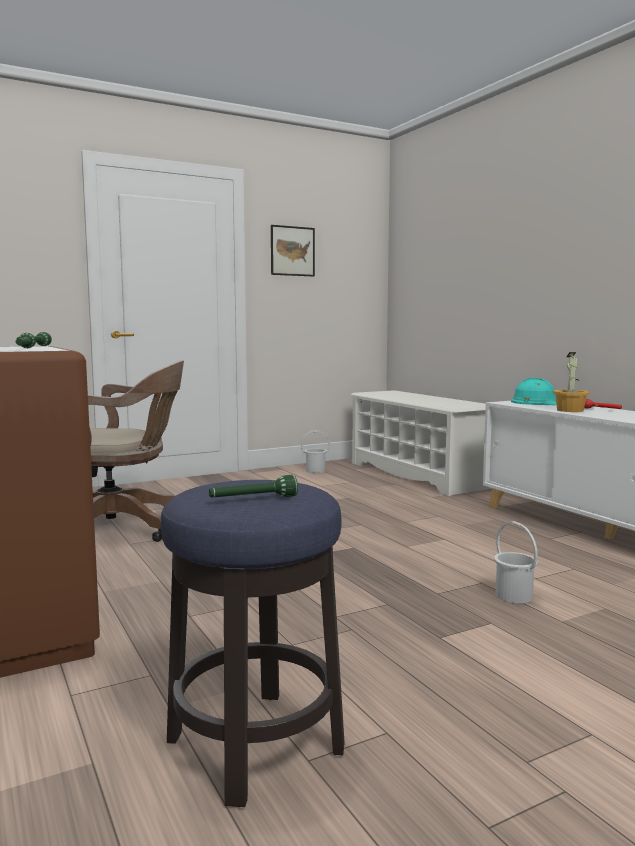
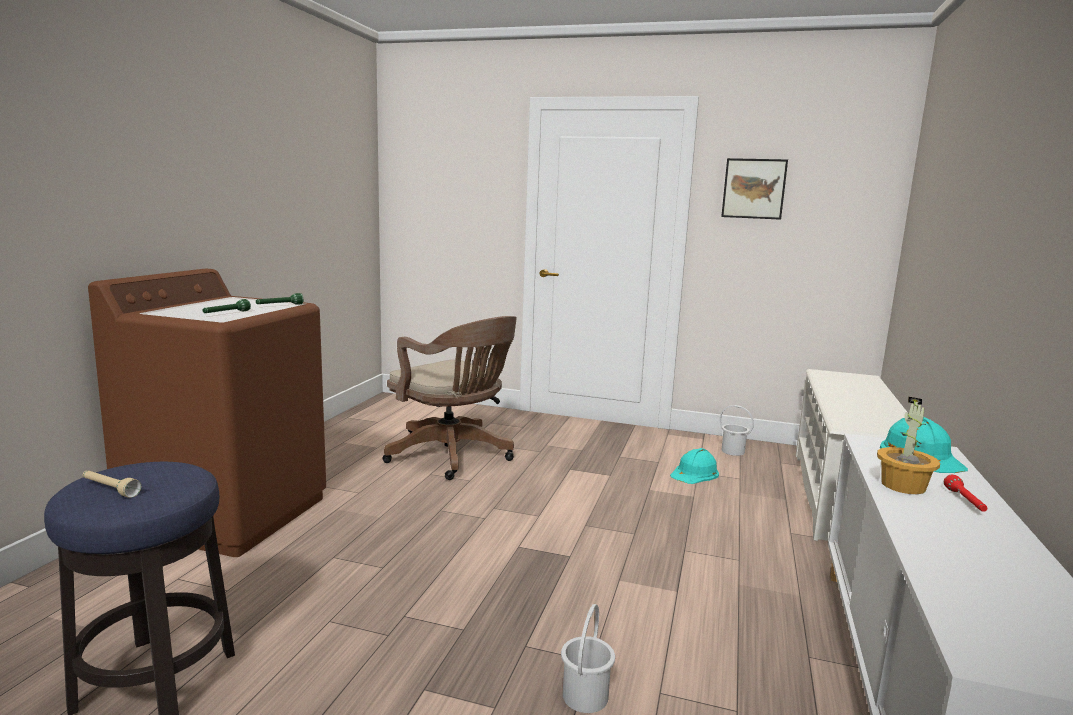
camera: 45 degrees right, 5 degrees up
(253, 499) = (109, 489): green flashlight -> beige flashlight
(321, 487) = (695, 473): none -> turquoise hard hat

